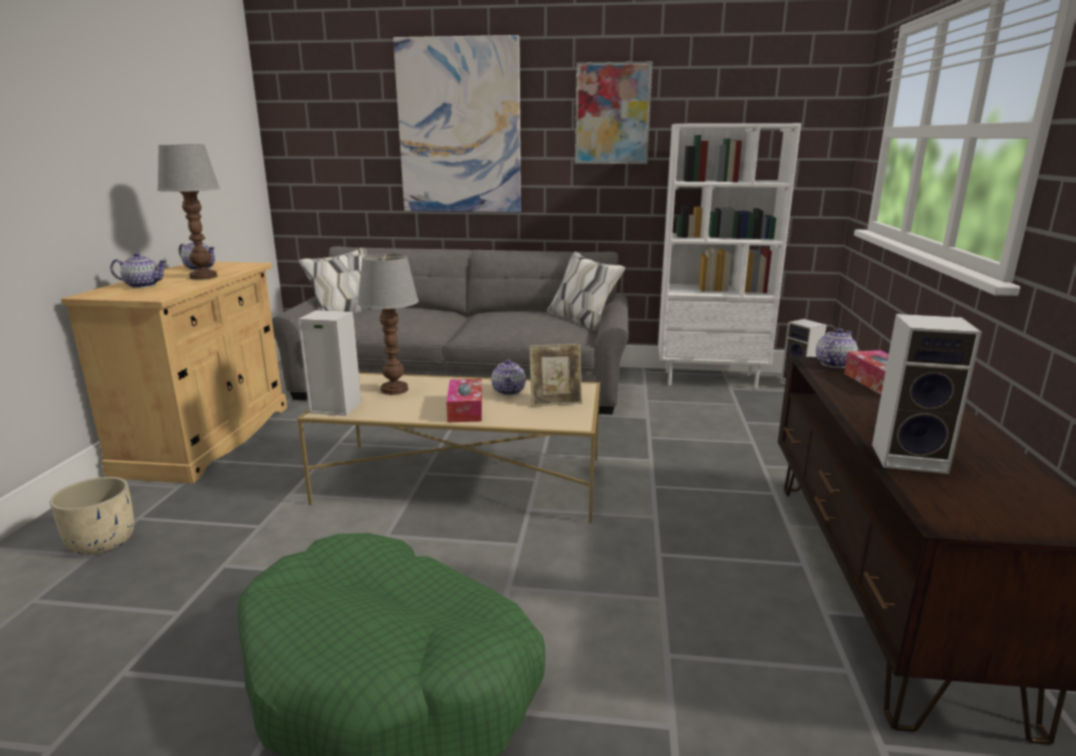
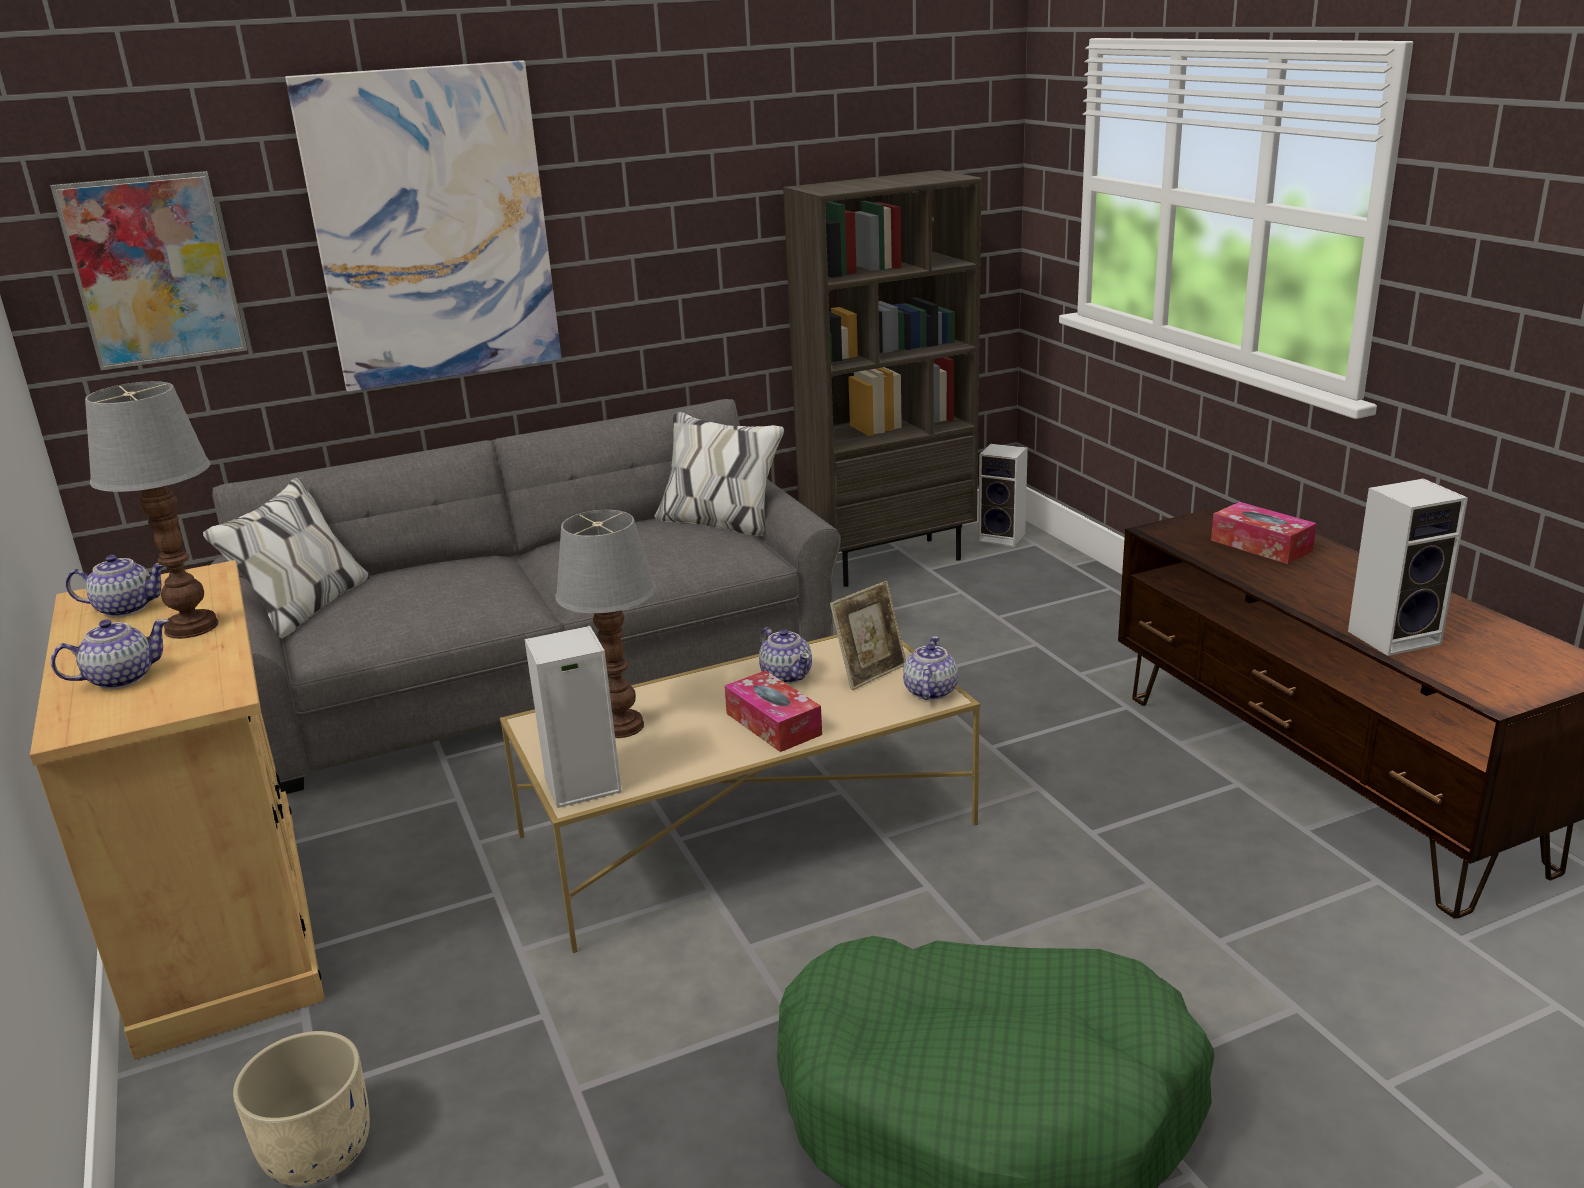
camera: 30 degrees left, 5 degrees up
(612, 114) = (690, 178): picture -> picture (153, 270)
(710, 379) = (889, 561): white bookcase -> brown bookcase
(833, 364) = (1184, 528): teapot -> teapot (929, 692)

